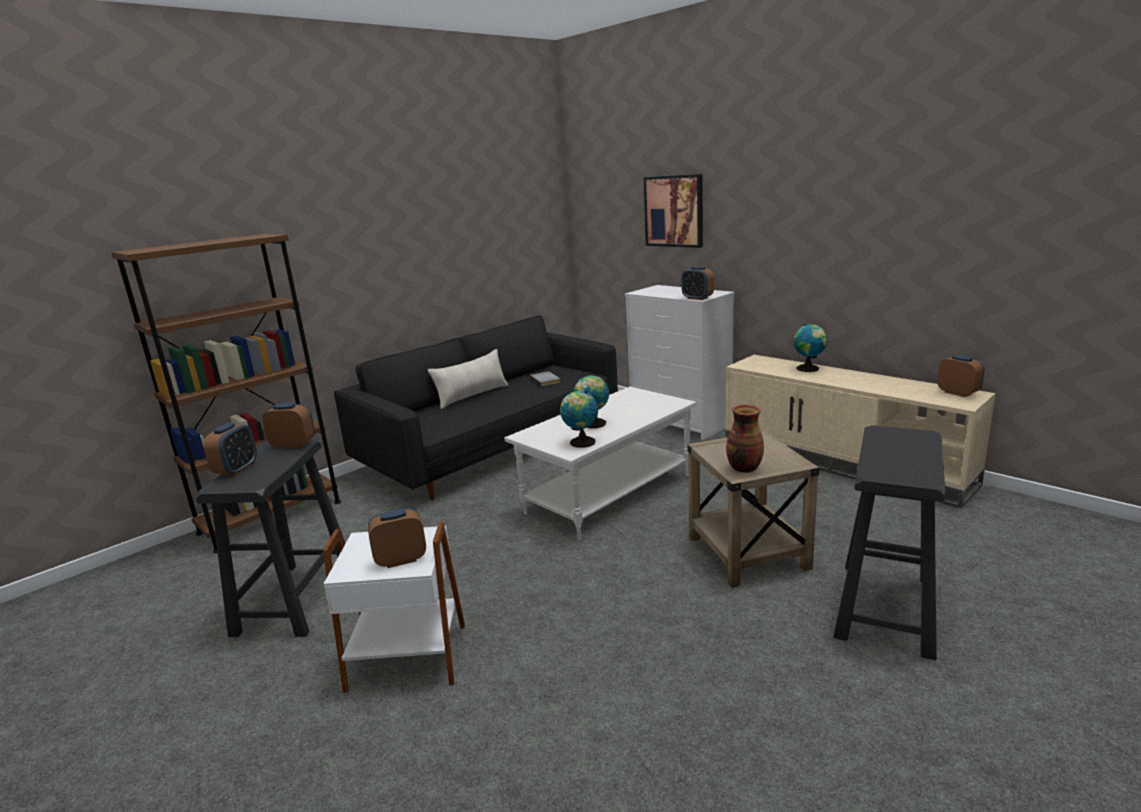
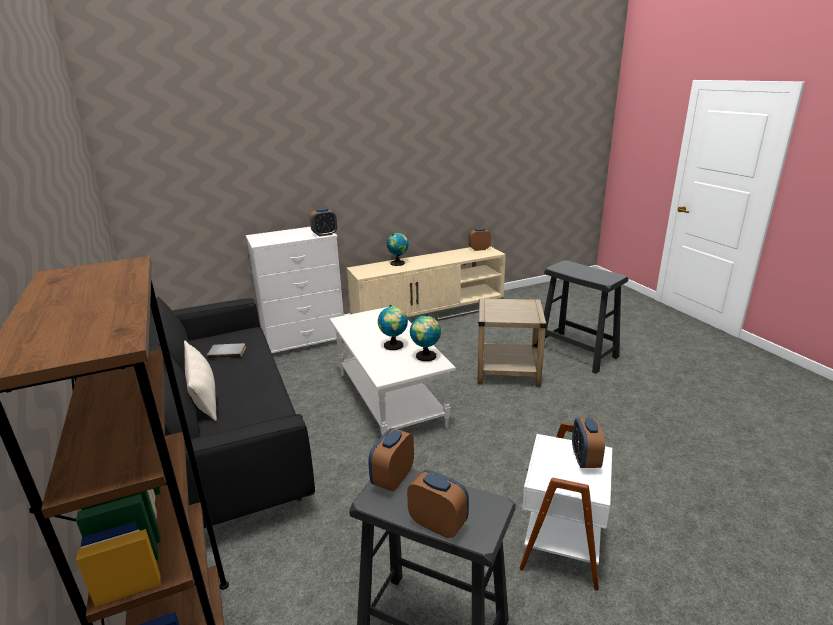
camera: 70 degrees left, 5 degrees up
(674, 211) = (254, 167): picture -> none
(743, 468) = (528, 315): vase -> none

